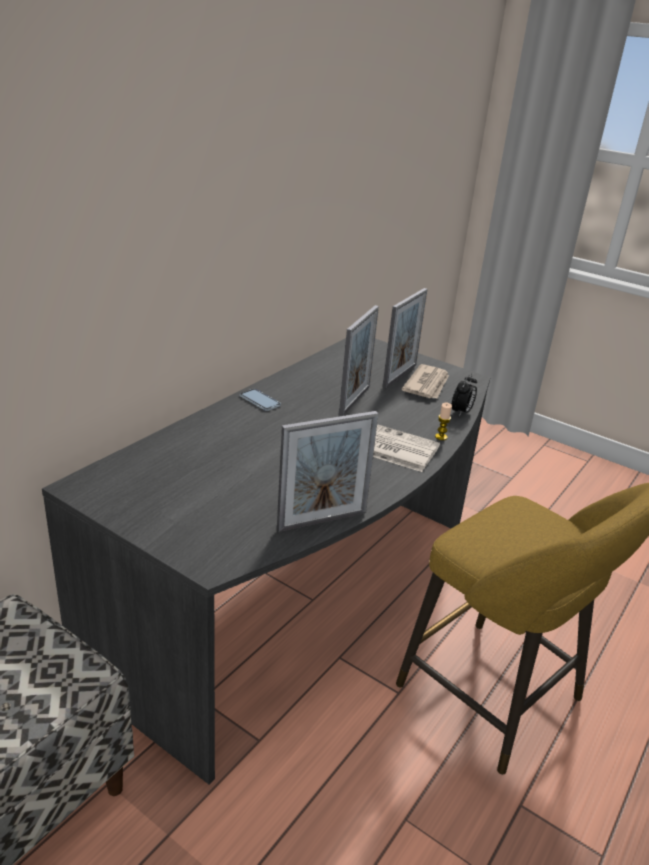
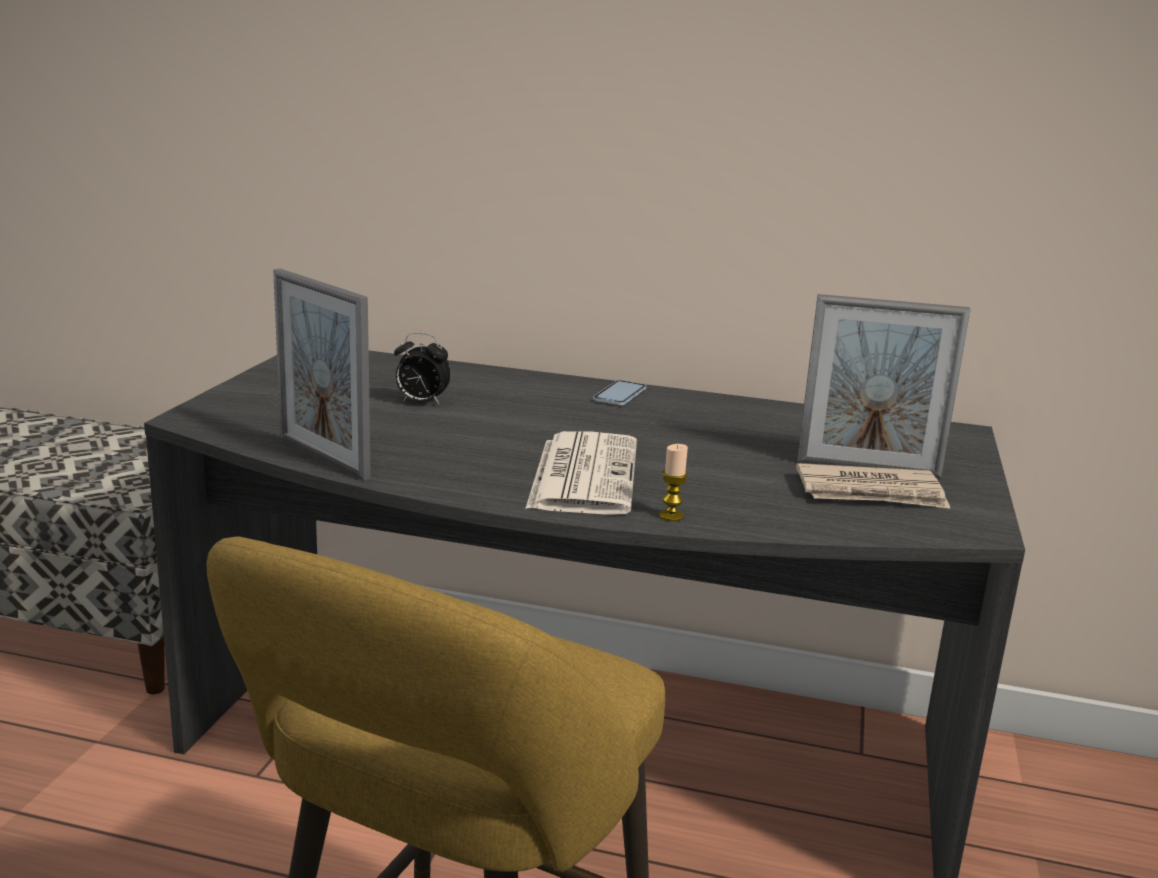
camera: 70 degrees right, 10 degrees down
(354, 400) = (712, 446): picture frame -> none
(461, 412) = (801, 528): alarm clock -> alarm clock (421, 402)

